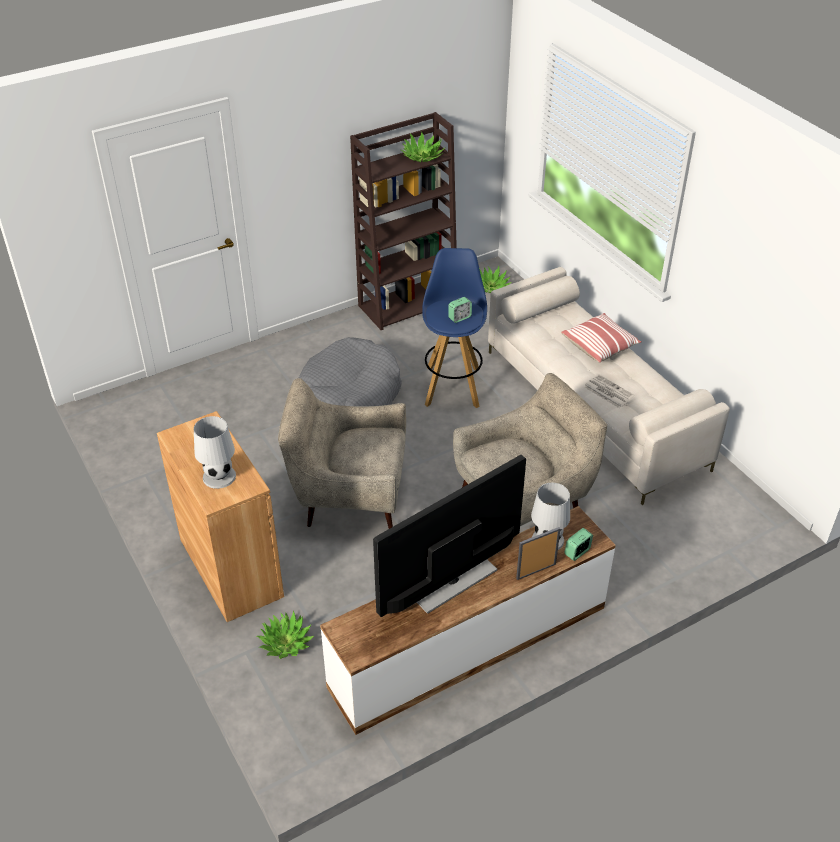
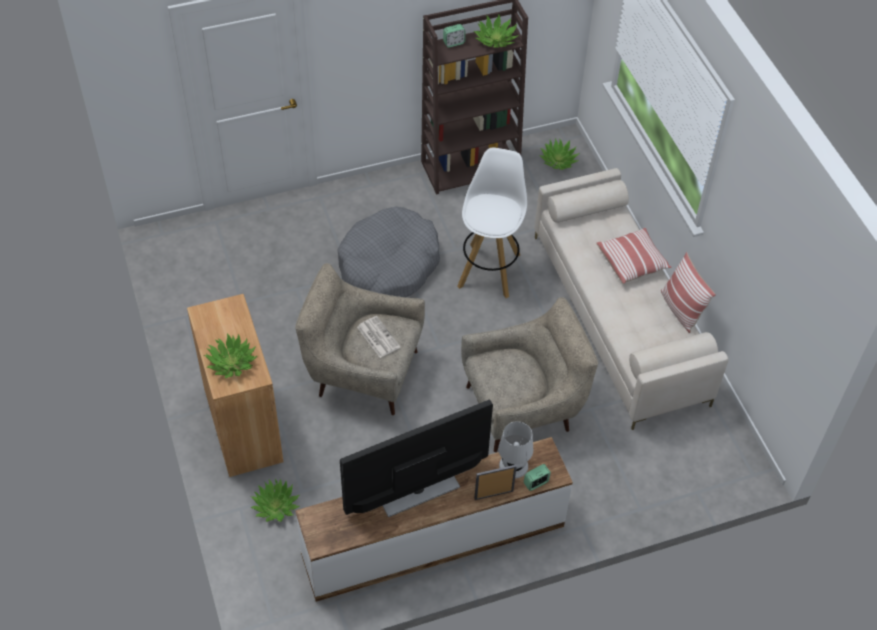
camera: 10 degrees right, 10 degrees up
(219, 477) = (231, 362): white table lamp -> potted plant
(452, 386) = (489, 269): blue stool -> white stool
(459, 317) = (496, 217): alarm clock -> alarm clock (454, 43)
(608, 391) = (623, 315): newspaper -> newspaper (377, 337)
(662, 378) = (680, 309): none -> pillow

